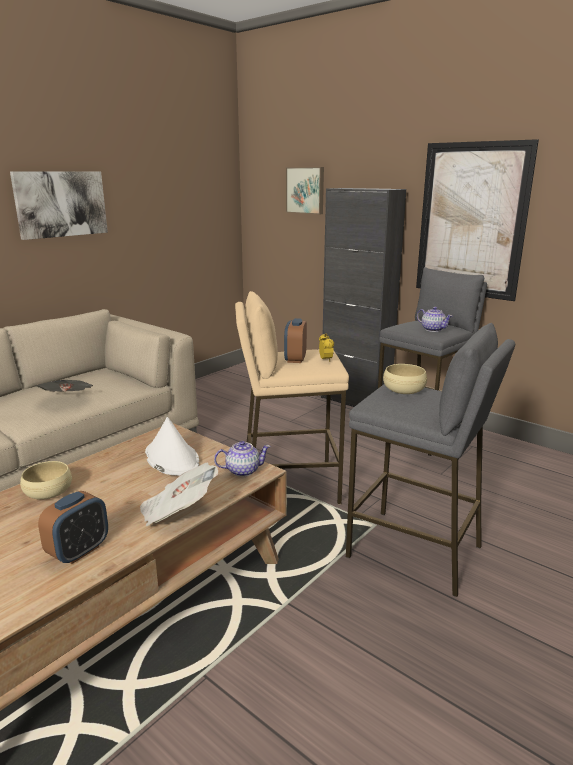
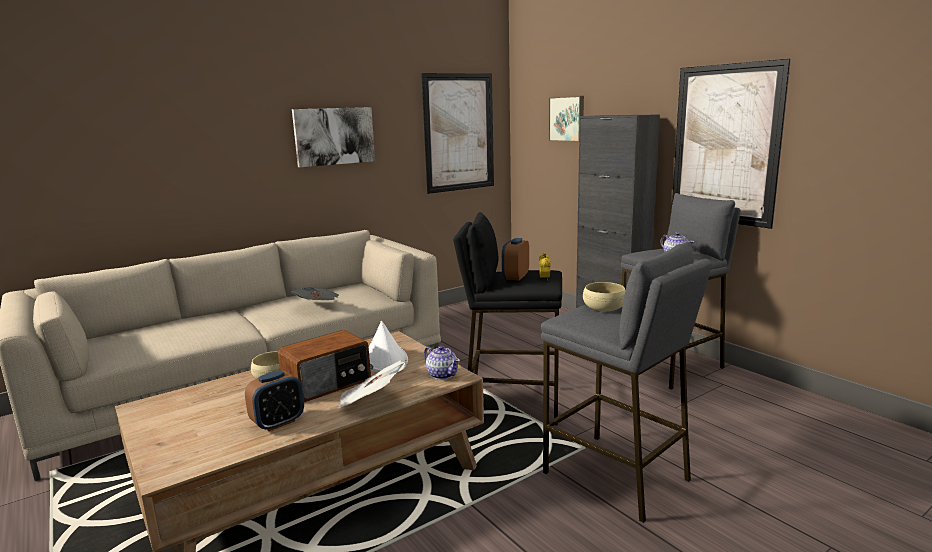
camera: 15 degrees right, 5 degrees down
(118, 494) = (328, 384): none -> radio
(192, 202) = (459, 132): none -> picture
(242, 470) = (442, 374): teapot -> teapot turned 45 degrees clockwise
(289, 485) = (512, 403): beige stool -> black stool

